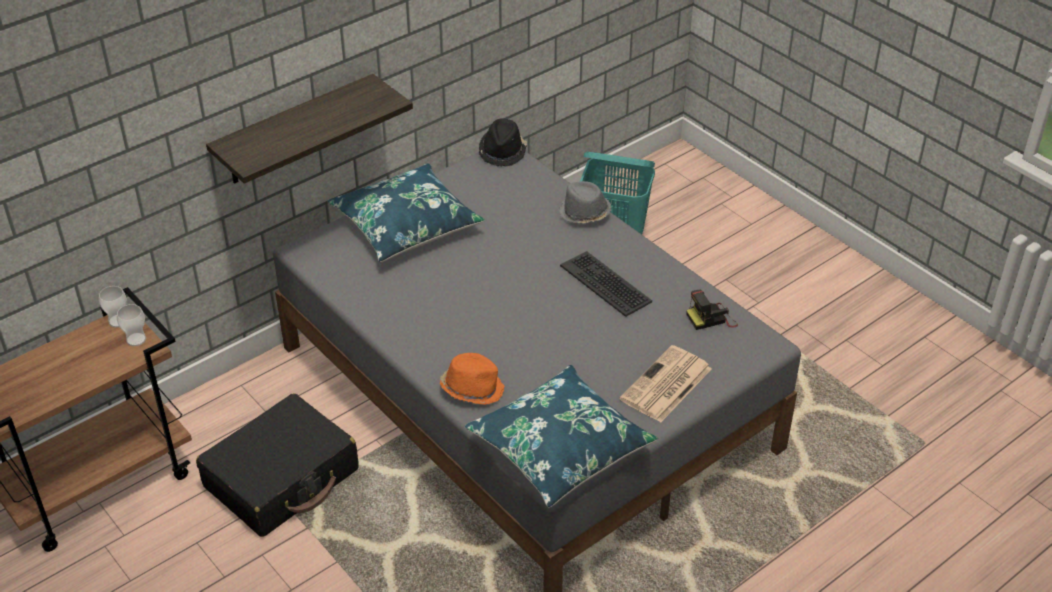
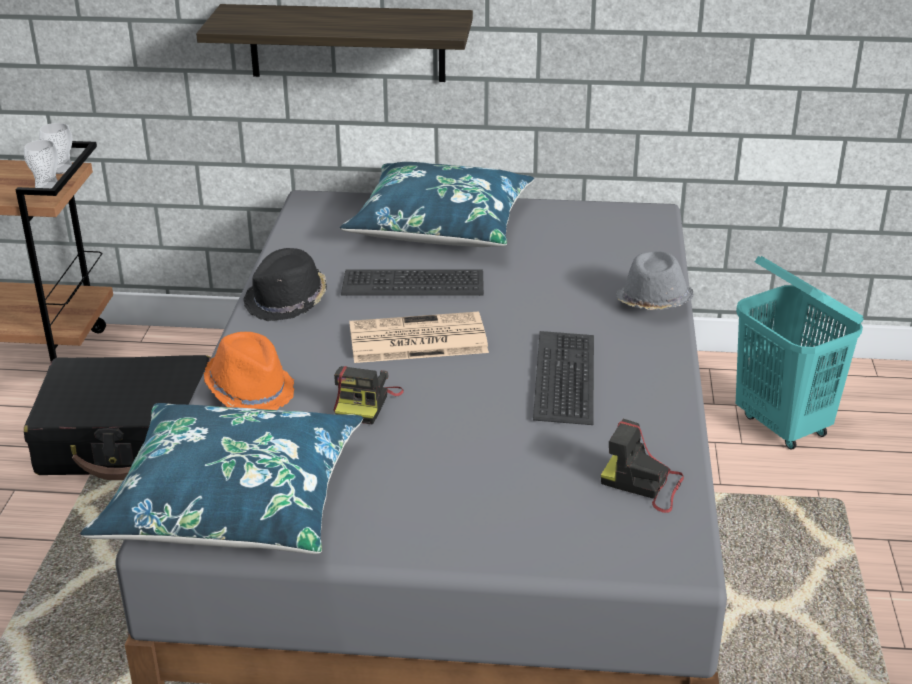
camera: 45 degrees right, 10 degrees down
(451, 273) = (413, 283): none -> keyboard
(503, 151) = (651, 211): black hat -> black hat (287, 301)
(538, 358) = (366, 403): none -> camera
(665, 385) = (462, 518): newspaper -> newspaper (416, 340)

